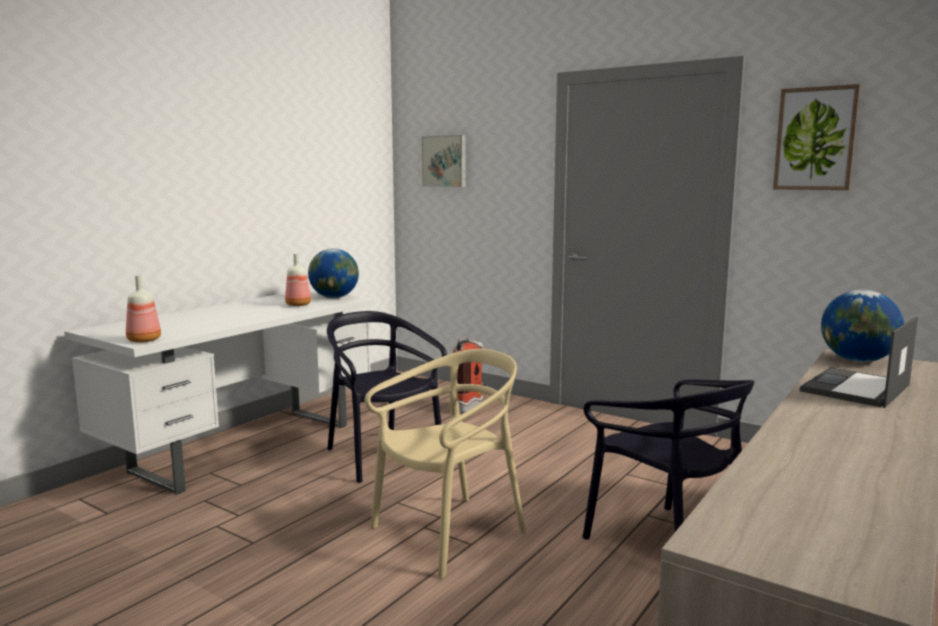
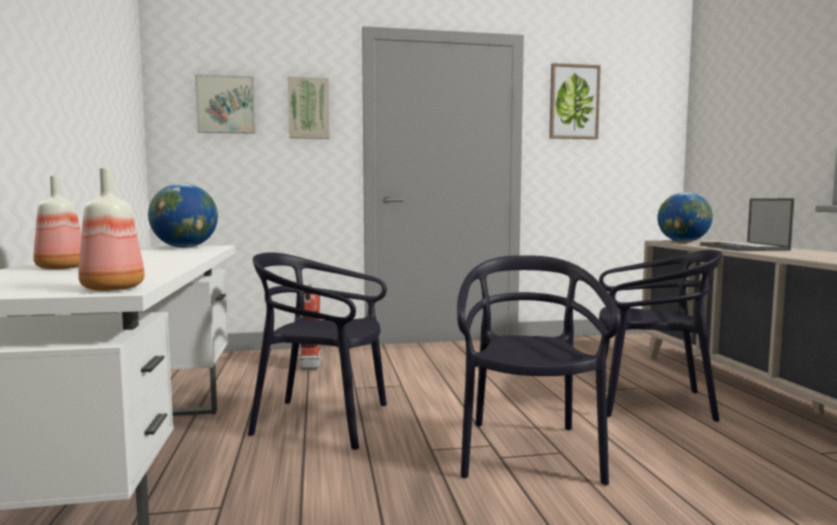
camera: 45 degrees left, 5 degrees down
(298, 305) = (169, 253): bottle -> bottle (59, 268)
(449, 533) = (528, 452): beige chair -> black chair
(507, 161) = (309, 108): none -> picture

